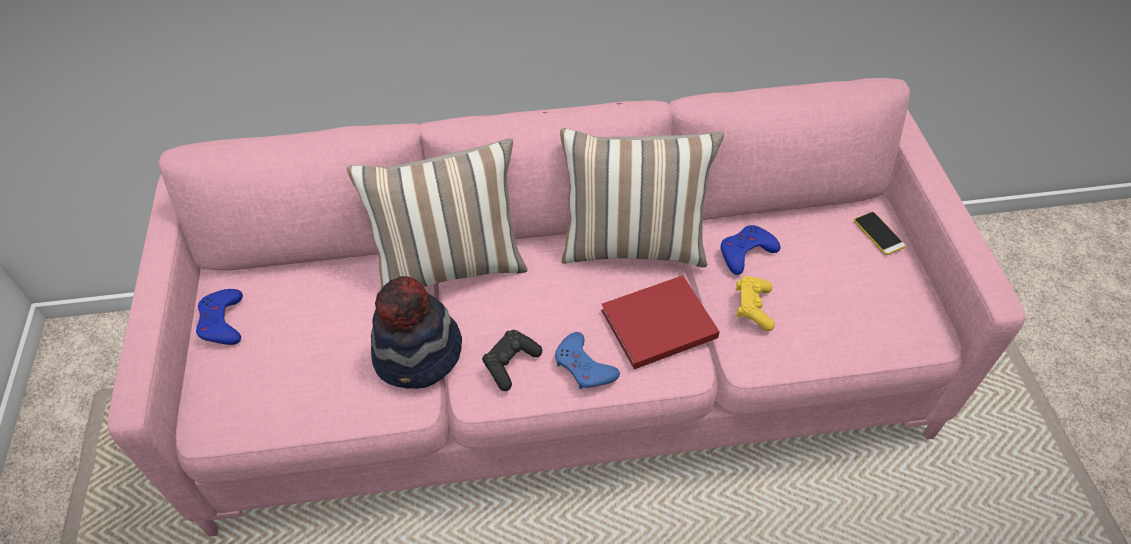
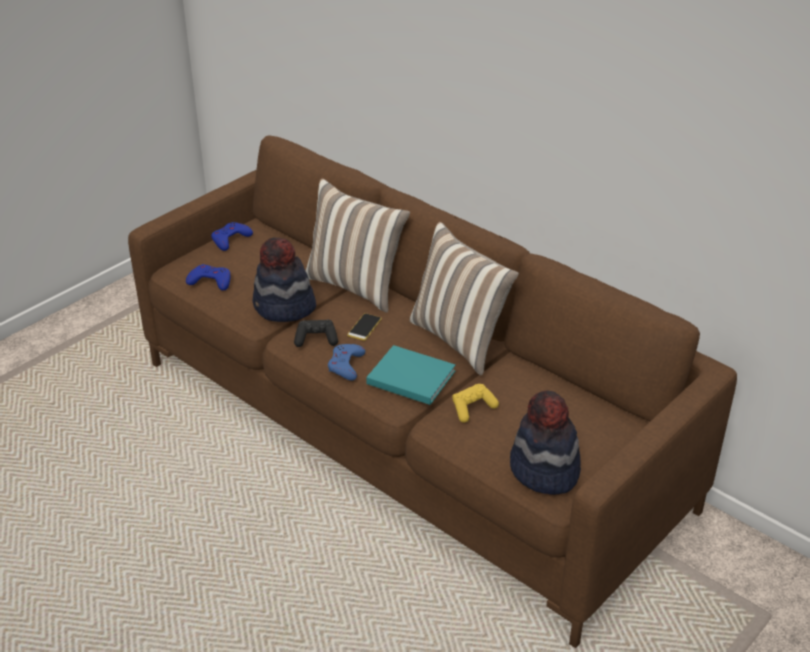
camera: 50 degrees right, 15 degrees down
(565, 372) = (405, 434): pink sofa -> brown sofa
(655, 325) = (408, 376): red book -> turquoise book
(746, 252) = (514, 385): blue game controller -> blue game controller (210, 281)
(879, 233) = (615, 436): phone -> phone (364, 327)
(890, 317) = (544, 470): none -> hat

